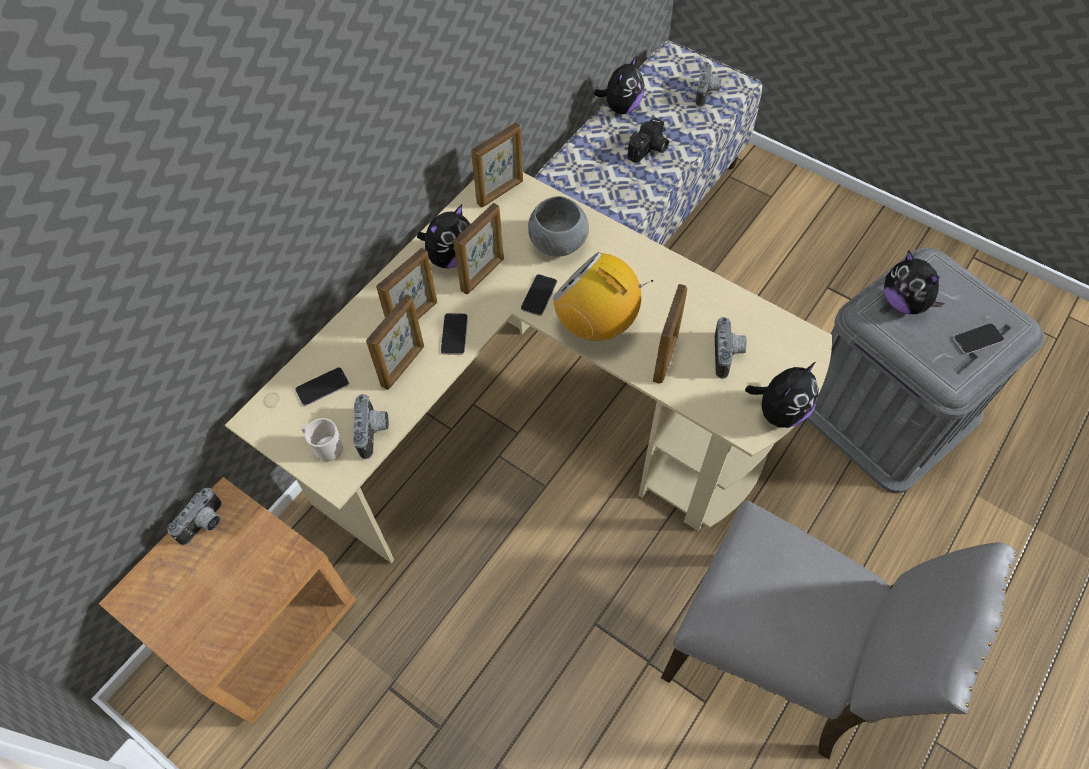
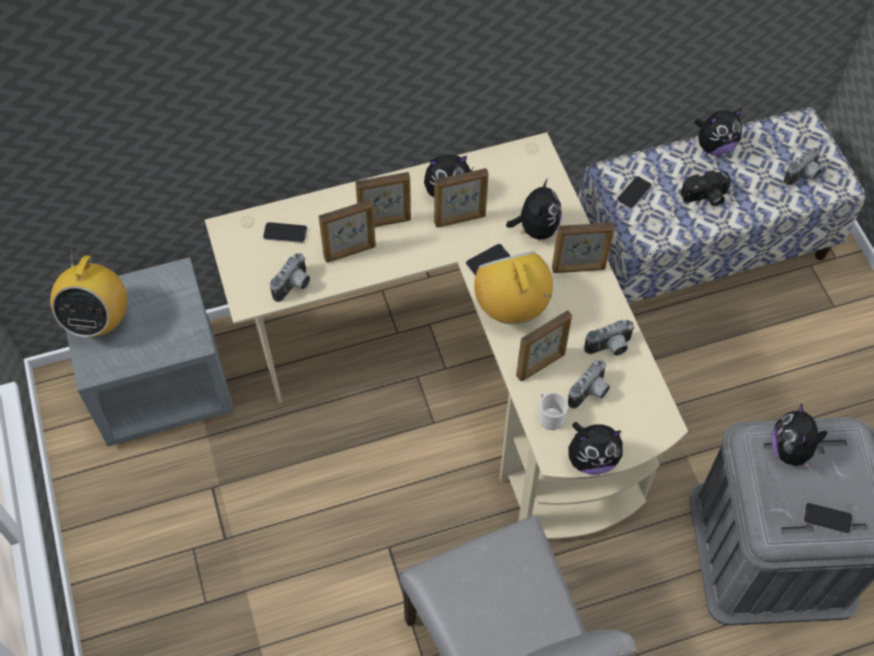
camera: 35 degrees right, 0 degrees up
(169, 603) = (98, 320): none -> radio
(205, 525) = (155, 283): camera -> camera (610, 348)
(262, 623) = (162, 384): brown nightstand -> grey nightstand
(325, 447) = (255, 276): mug -> mug (549, 416)
(454, 334) = (403, 251): phone -> phone (634, 193)
(501, 192) = (526, 163): picture frame -> picture frame (579, 269)
(557, 243) = (536, 229): grey bowl -> plush toy

